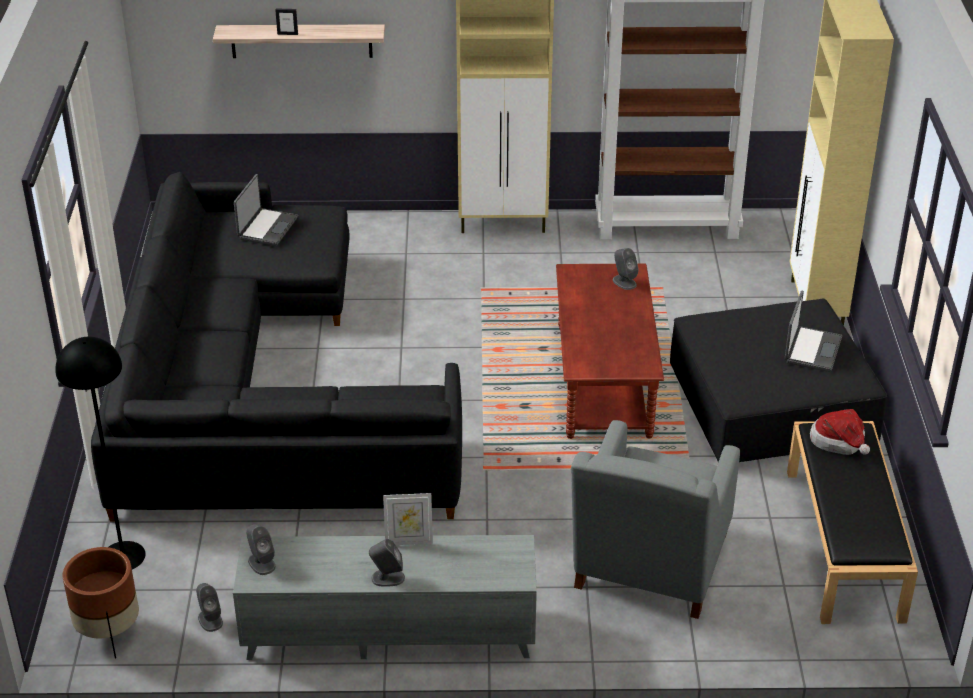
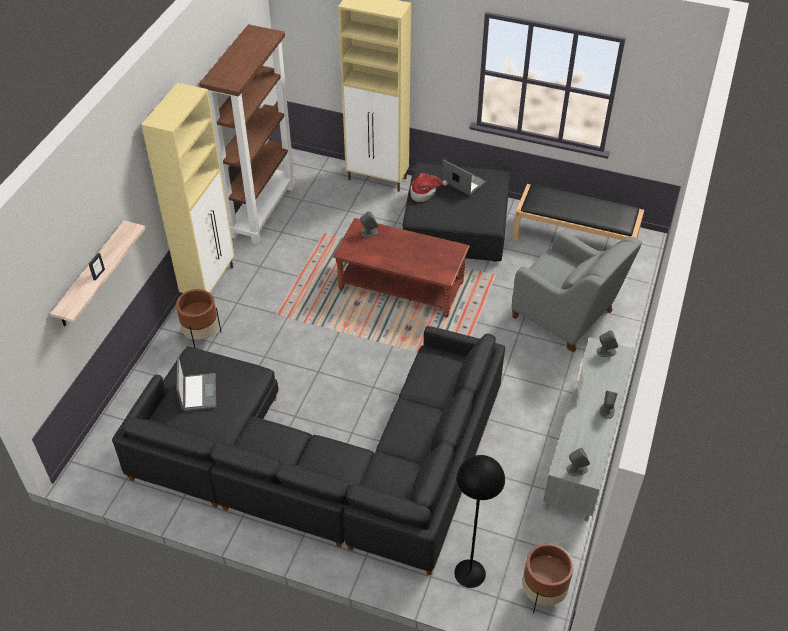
camera: 70 degrees left, 10 degrees up
(210, 619) = (547, 534): grey speaker -> grey speaker (606, 351)
(267, 228) = (198, 392): laptop -> laptop turned 45 degrees clockwise
(411, 243) = (202, 336): none -> brown planter
(840, 443) = (546, 200): hat -> hat (424, 193)

